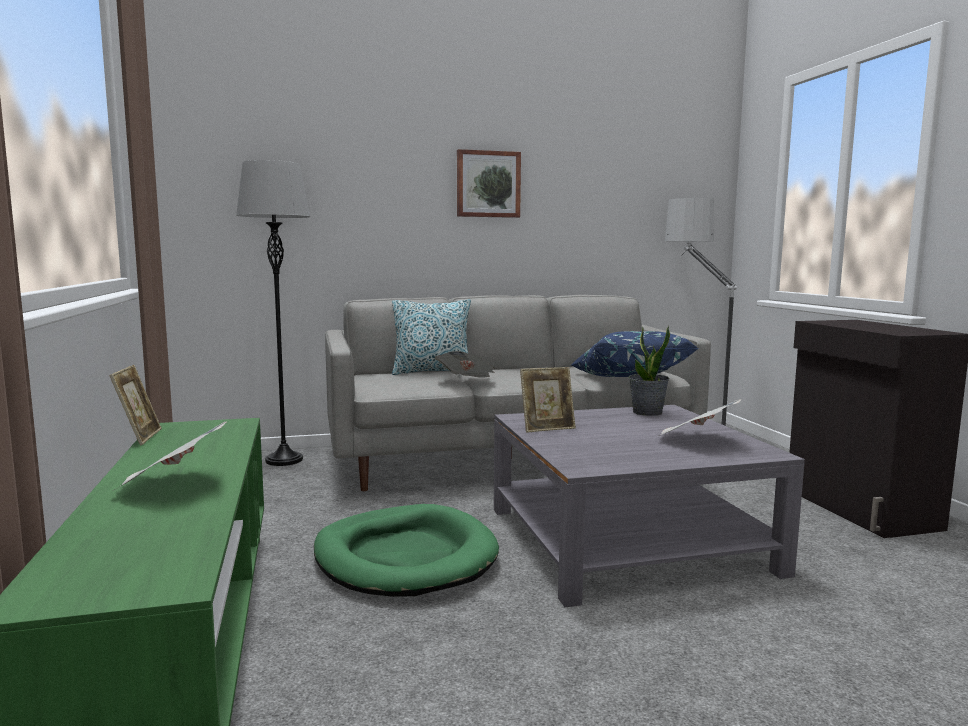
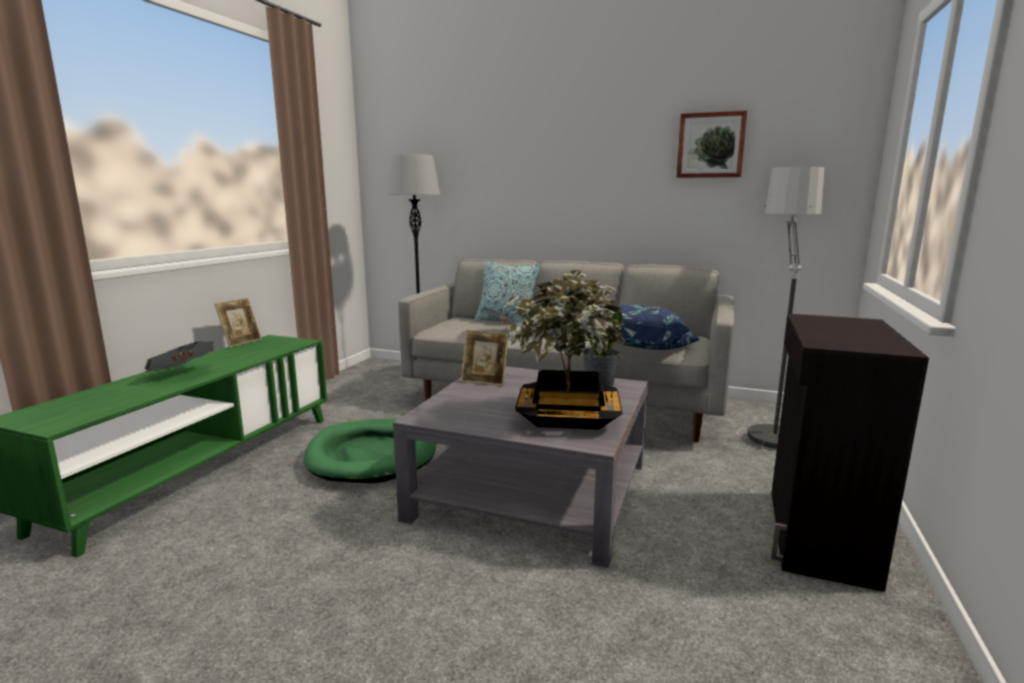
camera: 35 degrees right, 5 degrees up
(488, 184) = (589, 161): picture -> picture (710, 145)
(695, 440) = (567, 416): newspaper -> potted plant

